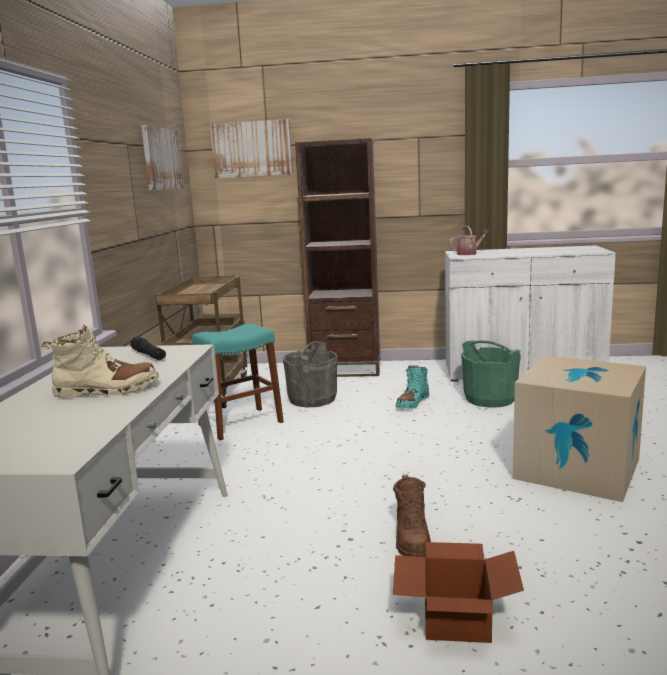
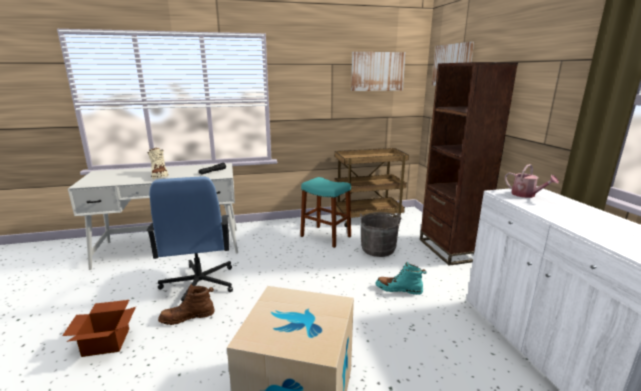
camera: 70 degrees right, 5 degrees up
(315, 531) = (199, 284): none -> blue office chair
(490, 399) = (440, 330): green bucket -> none

